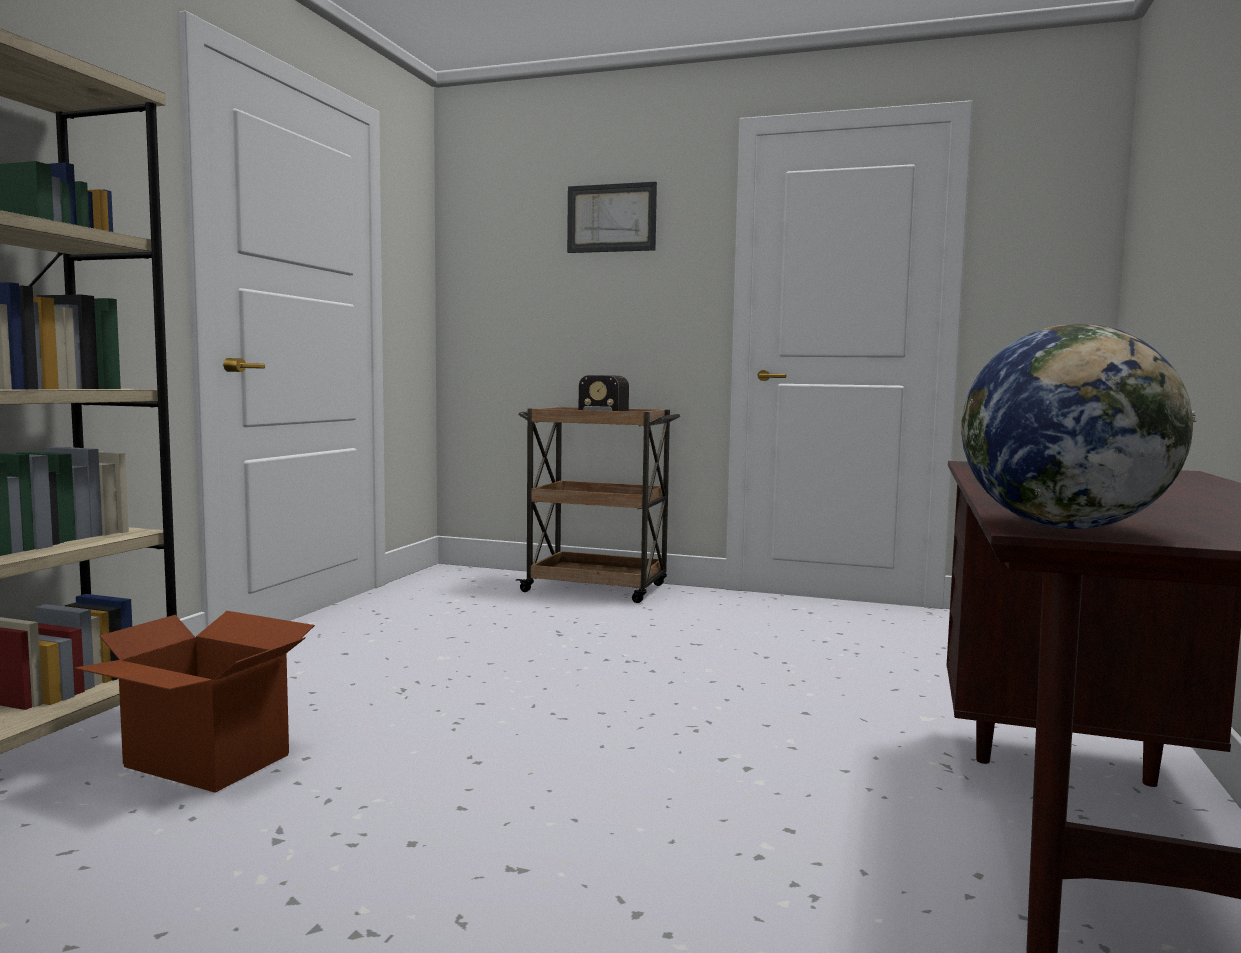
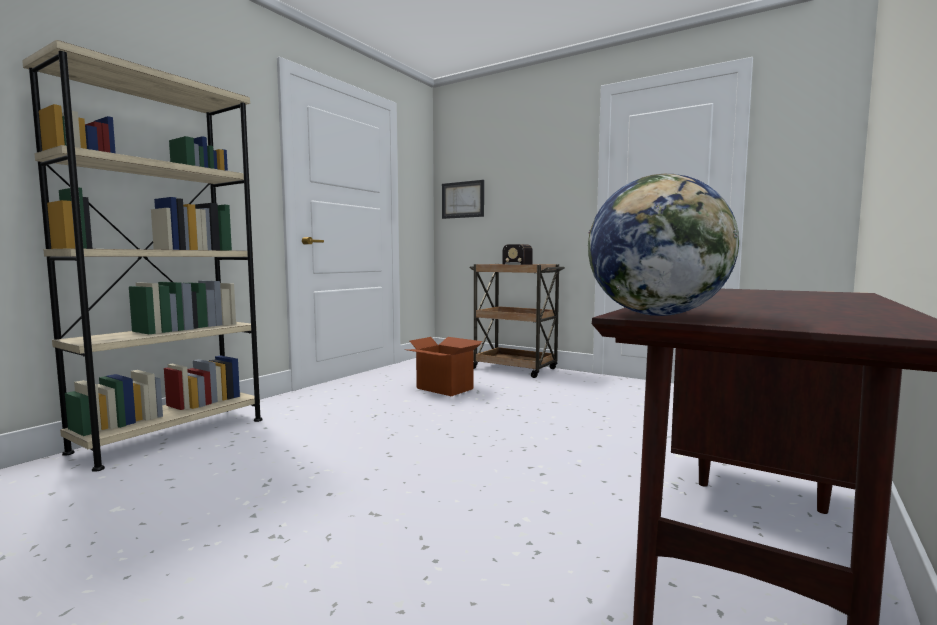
camera: 15 degrees right, 0 degrees up
(206, 762) = (257, 443): cardboard box -> cardboard box (444, 389)
(611, 218) = (526, 152): picture -> picture (463, 199)

